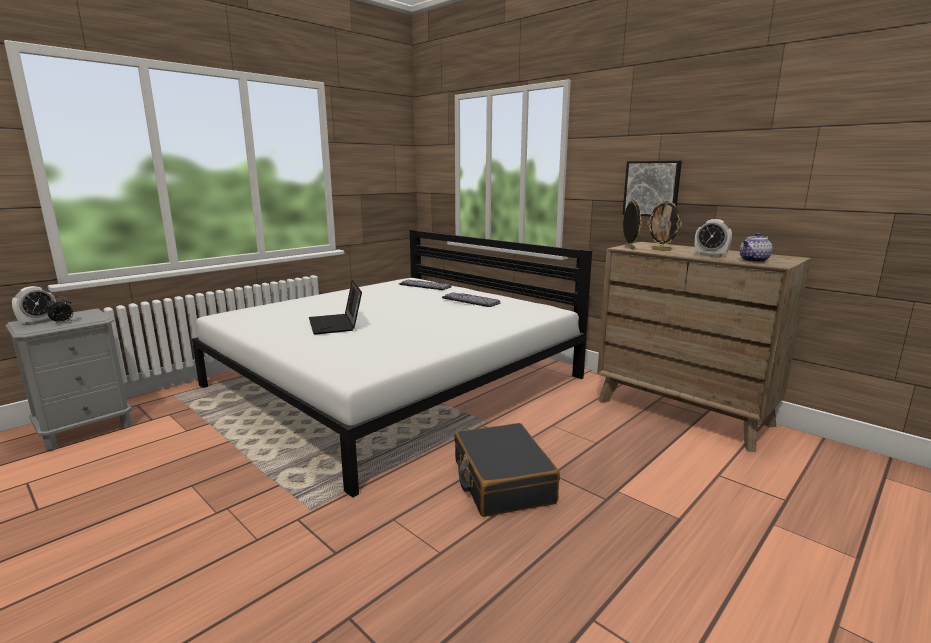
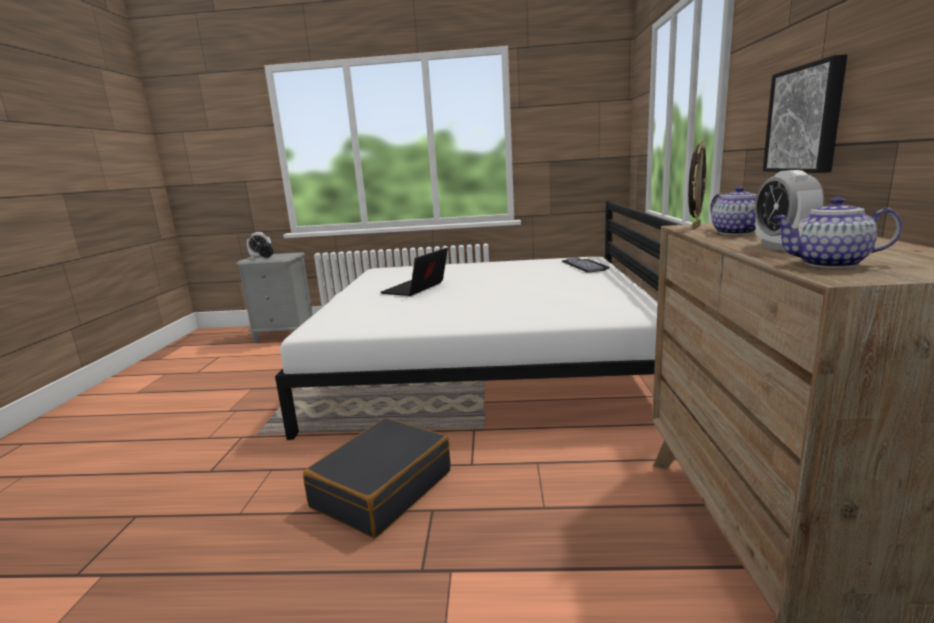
camera: 50 degrees right, 0 degrees up
(473, 300) = (583, 287): keyboard -> none
(661, 250) = (737, 232): picture frame -> teapot

